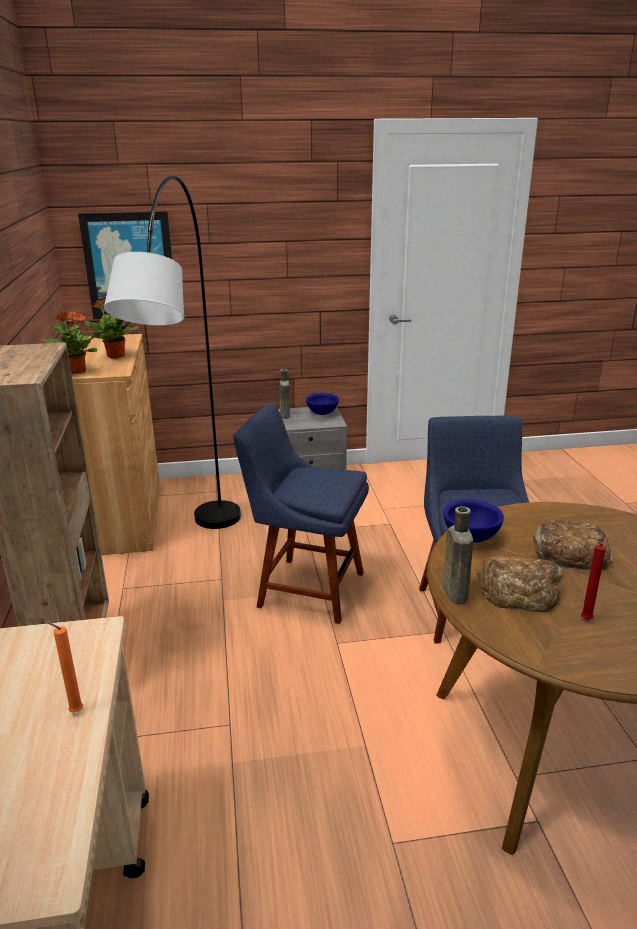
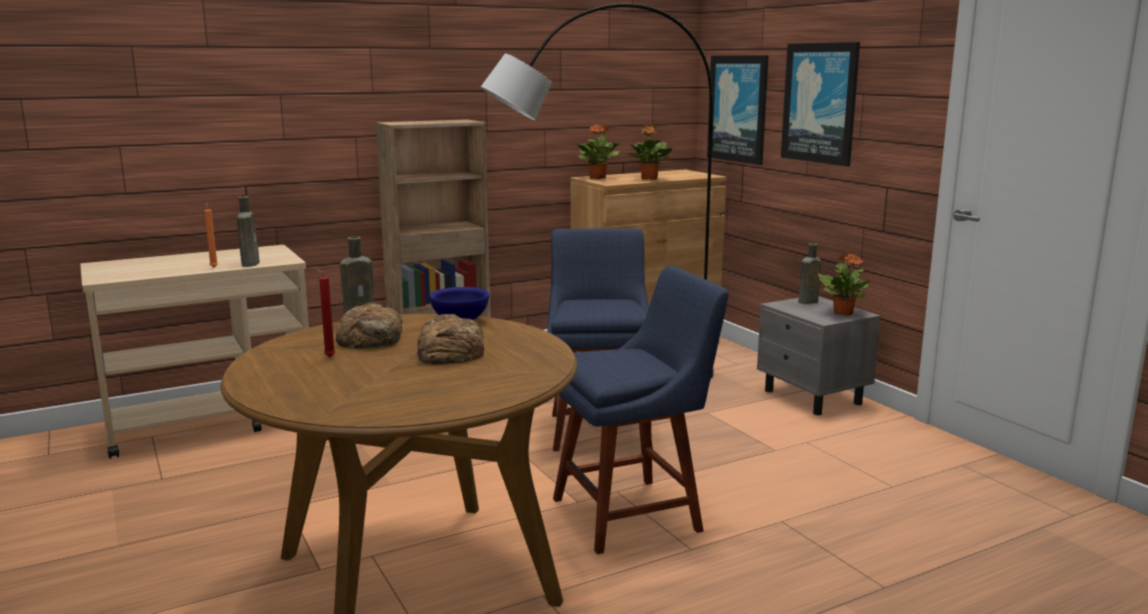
camera: 70 degrees right, 10 degrees down
(83, 669) = (250, 263): none -> brown bottle
(242, 252) = (820, 103): none -> picture
(322, 413) = (843, 313): blue bowl -> potted plant

